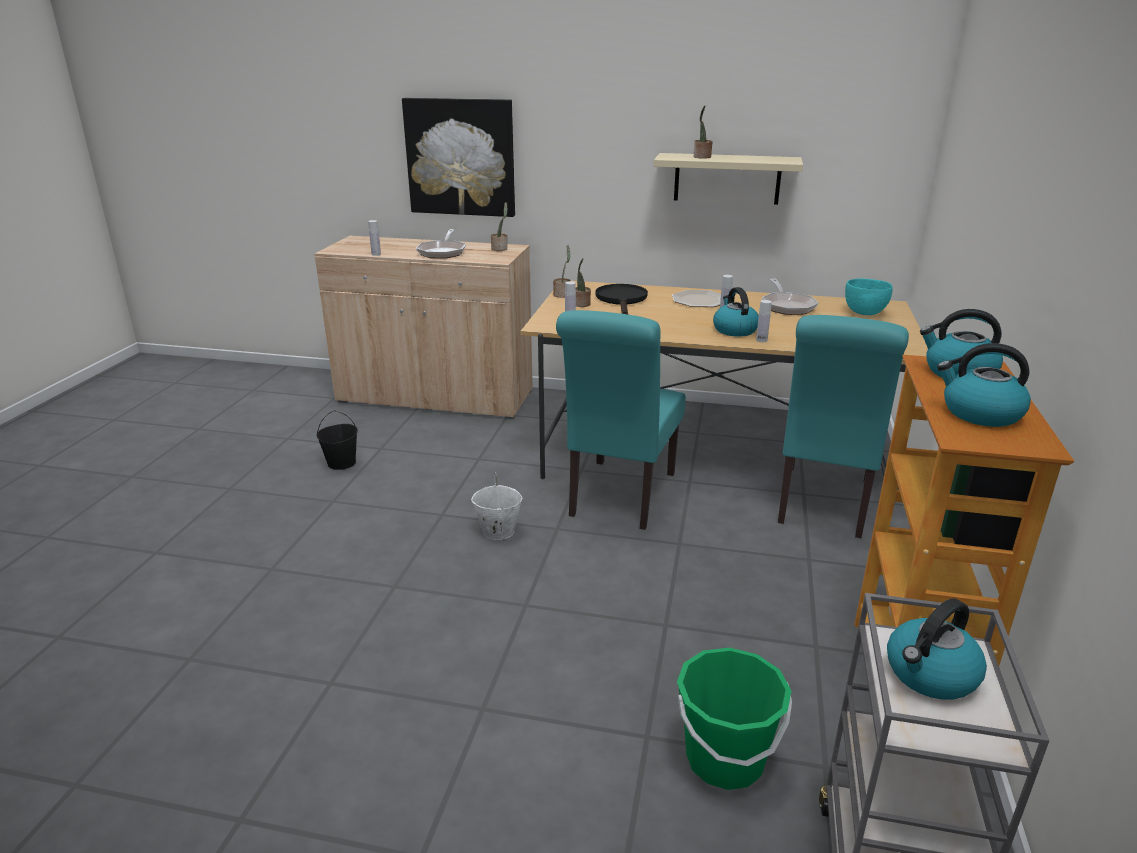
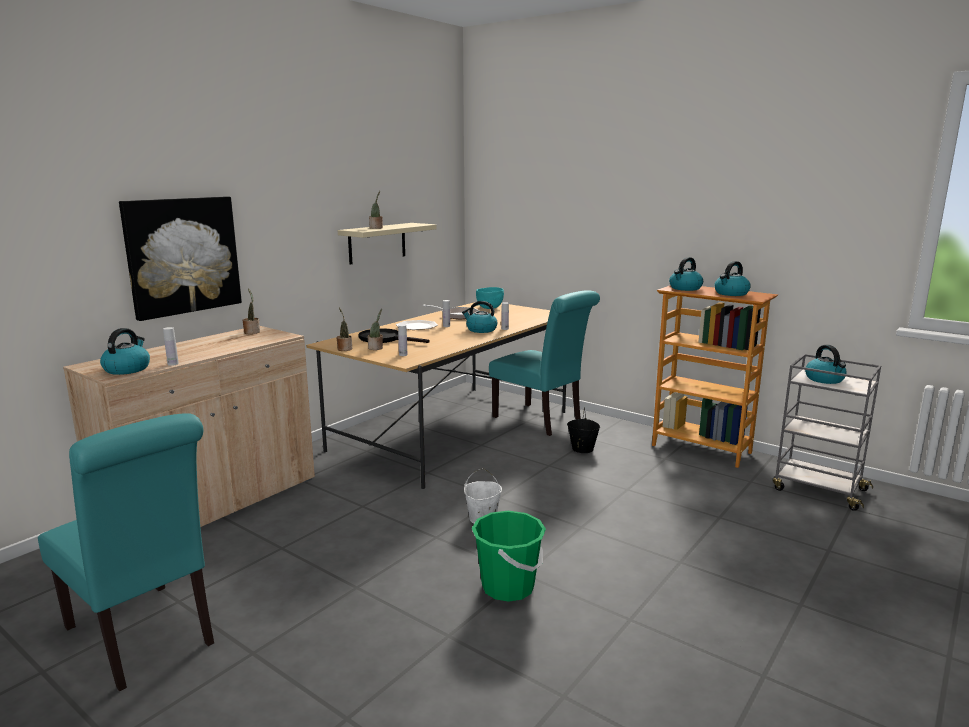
camera: 65 degrees left, 10 degrees down
(341, 463) = (284, 573): black bucket -> black bucket (582, 449)
(353, 248) = (127, 369): none -> kettle
(442, 252) = (220, 346): frying pan -> none
(619, 497) = (478, 469): turquoise chair -> turquoise chair (144, 639)
(724, 759) = (741, 502): green bucket -> green bucket (508, 587)

